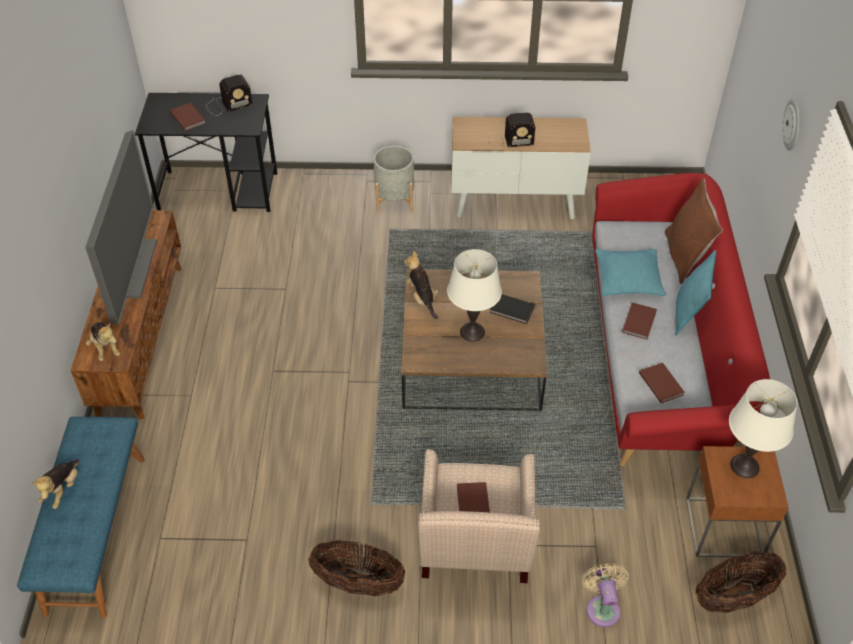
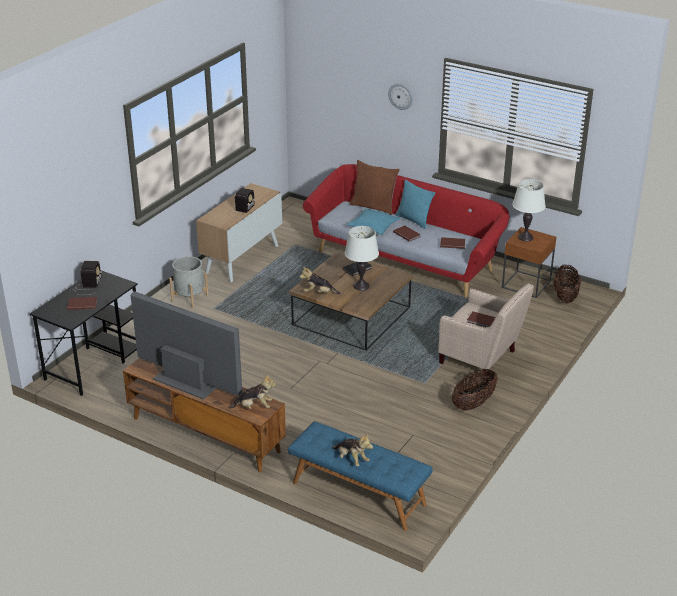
camera: 60 degrees left, 15 degrees down
(602, 607) = (544, 334): beige fan -> none

